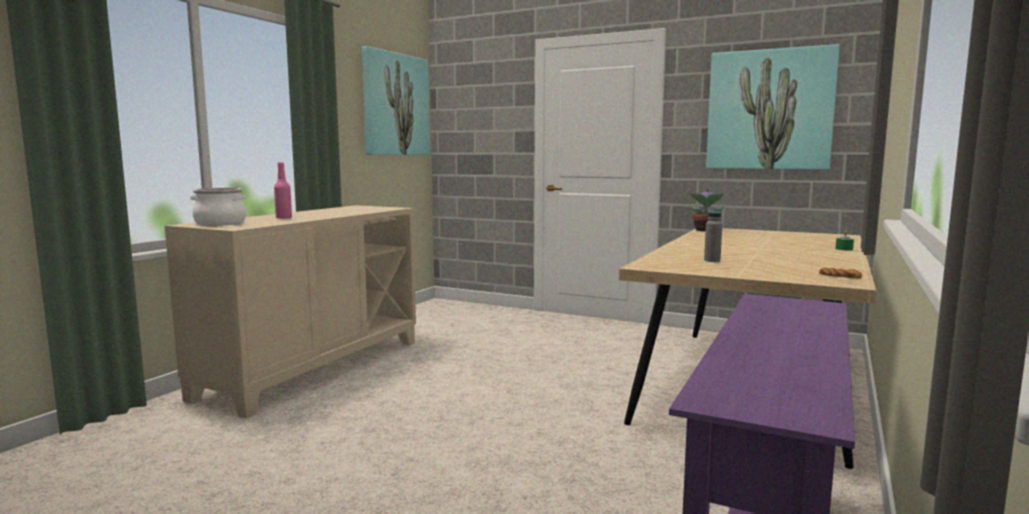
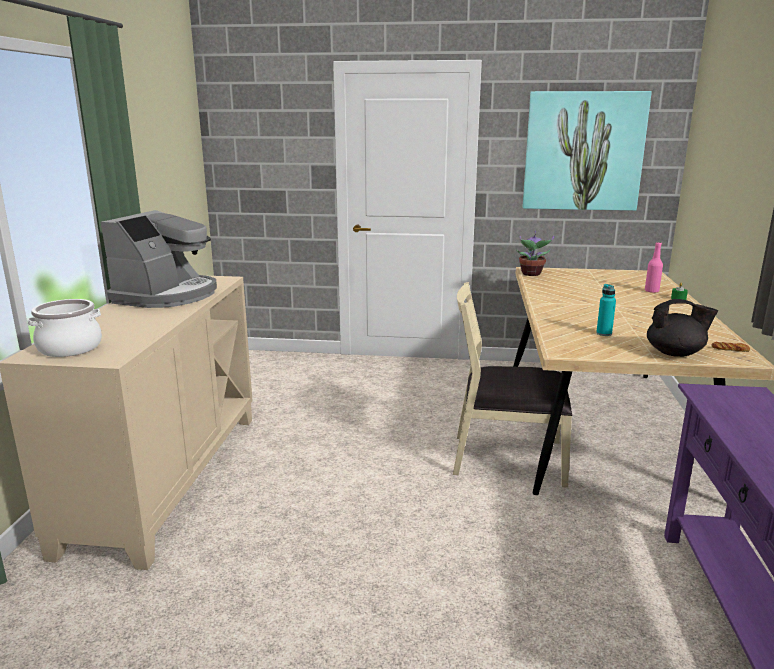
camera: 20 degrees left, 10 degrees up
(284, 218) = (130, 322): pink bottle -> pink bottle (651, 291)
(336, 211) = (167, 295): none -> coffee machine
(395, 105) = (173, 138): picture -> none
(623, 395) = (507, 458): none -> beige chair
(712, 260) = (604, 333): grey bottle -> turquoise bottle
(768, 274) = (675, 353): none -> black teapot

